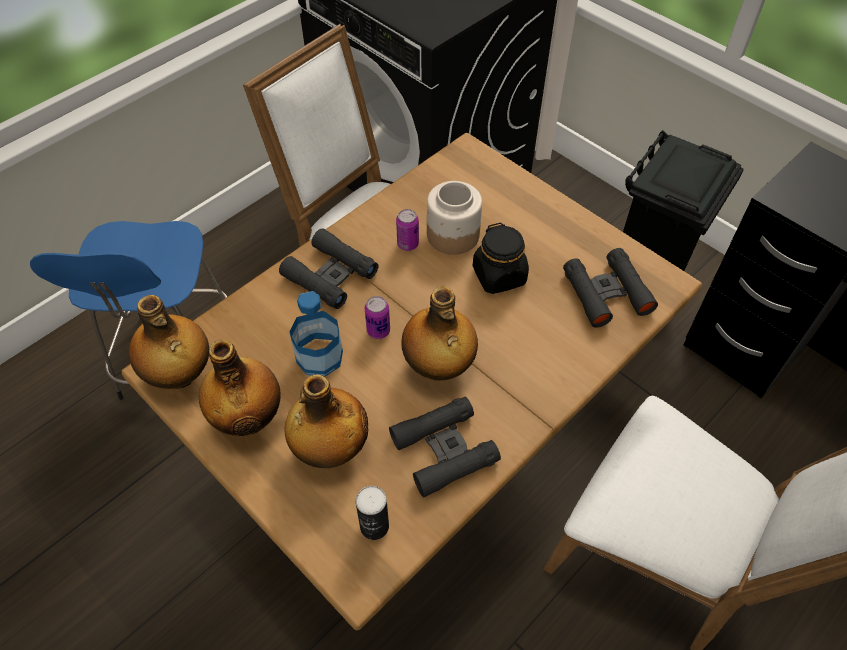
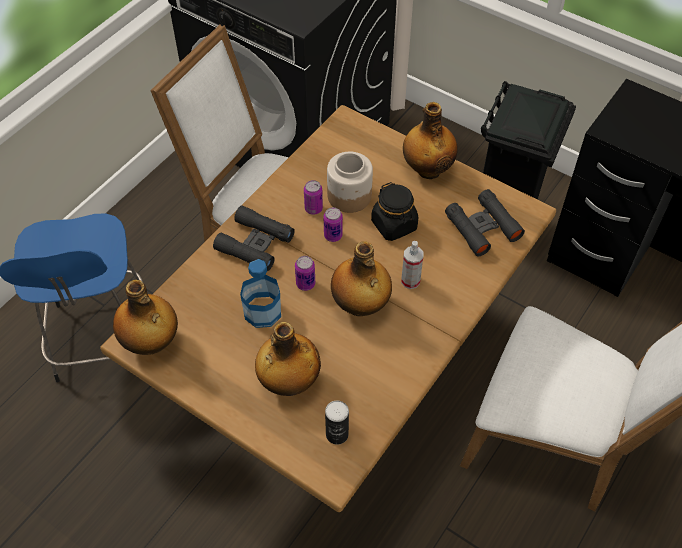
camera: 10 degrees left, 0 degrees up
(249, 417) = (217, 368): bottle -> bottle (427, 169)
(423, 278) = (333, 235): none -> can
(444, 450) = (378, 369): black binoculars -> none
(506, 345) = (410, 281): none -> spray bottle

